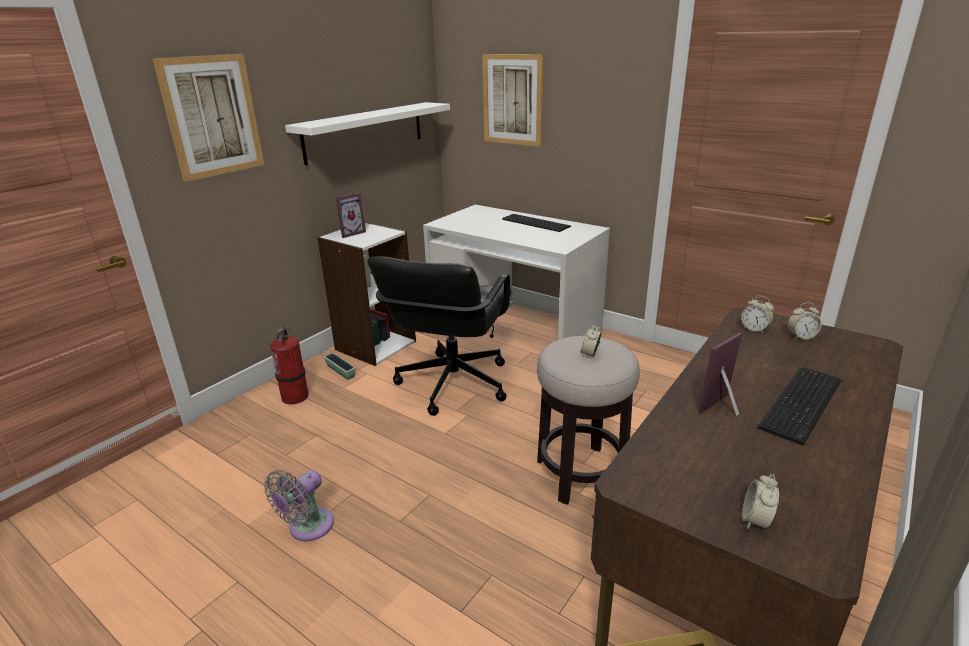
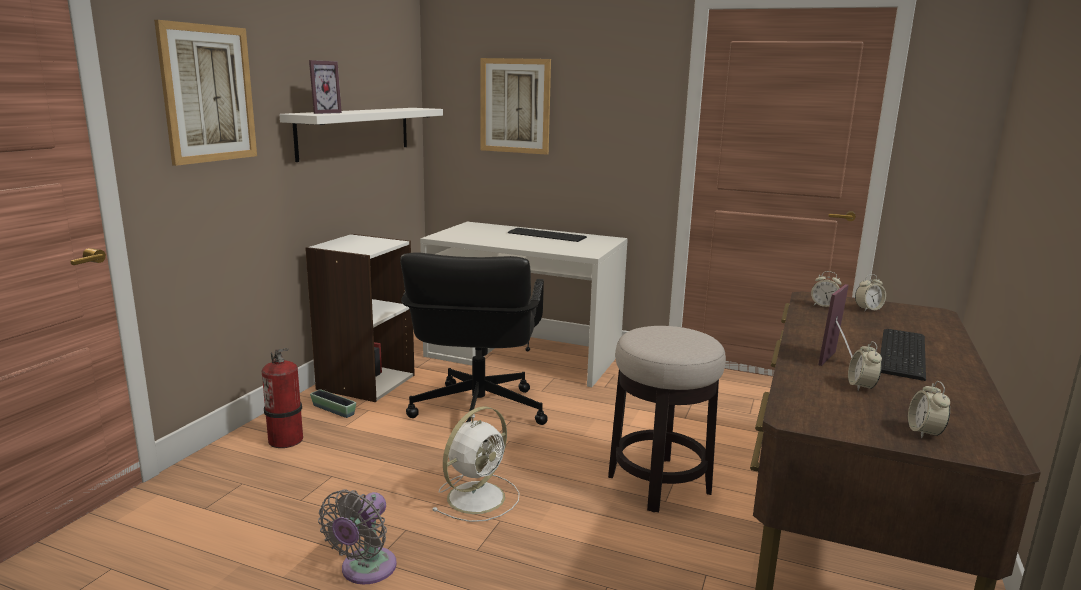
camera: 15 degrees left, 10 degrees down
(350, 233) = (344, 243): picture frame -> picture frame (322, 113)
(420, 468) = (478, 496): none -> white fan
(590, 354) = (673, 338): alarm clock -> alarm clock (861, 386)

